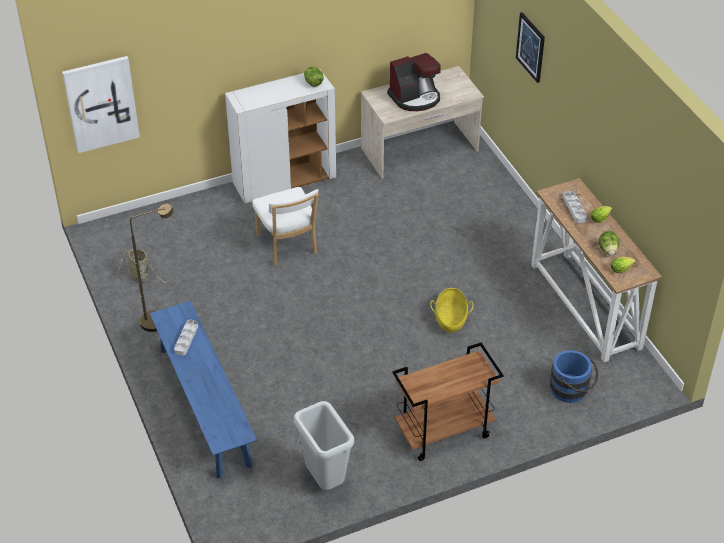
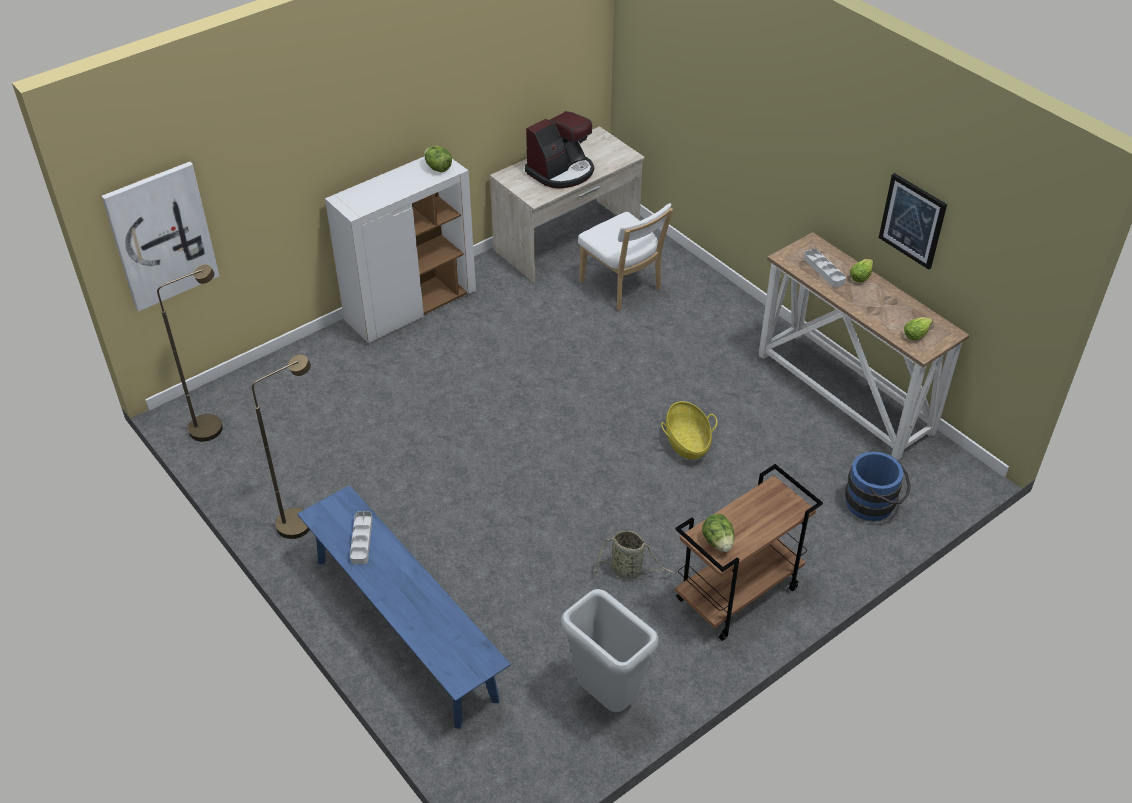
camera: 15 degrees left, 0 degrees up
(119, 242) = (214, 424): none -> brown floor lamp
(141, 278) = (259, 467): basket -> basket (629, 570)
(288, 246) = (444, 388): white chair -> white chair (623, 287)
(531, 47) = (716, 76): picture -> picture (912, 220)
(608, 250) = (888, 314): lettuce -> lettuce (718, 542)

